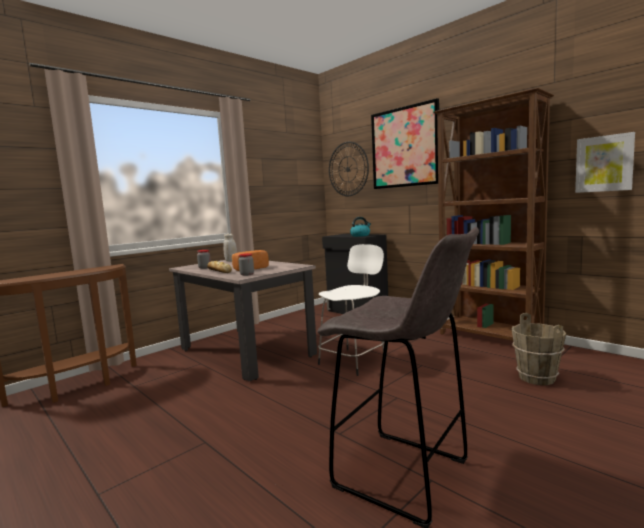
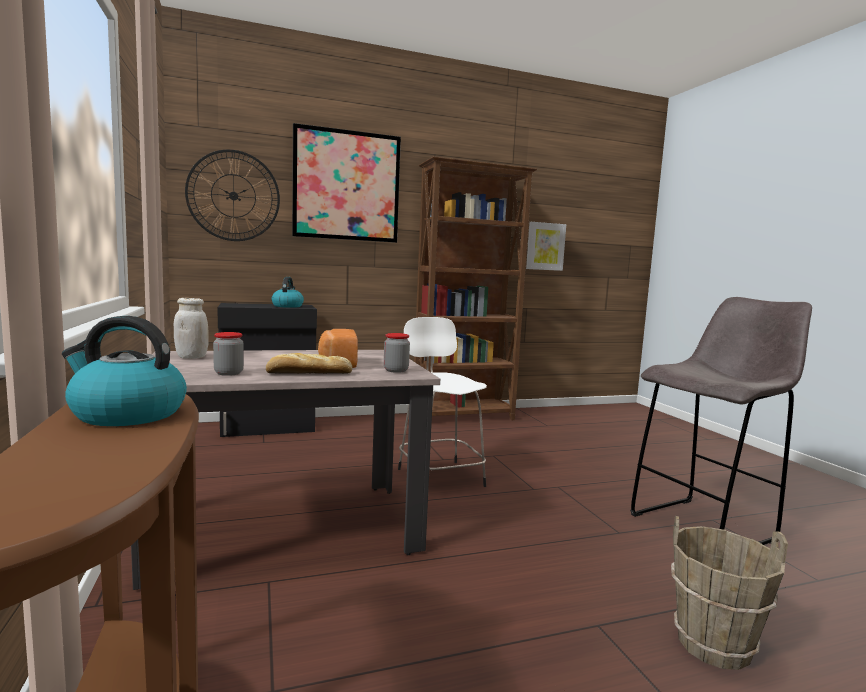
camera: 65 degrees left, 0 degrees up
(81, 271) = (126, 414): none -> kettle
(536, 378) = (564, 435): brown bucket -> brown bucket (714, 645)

